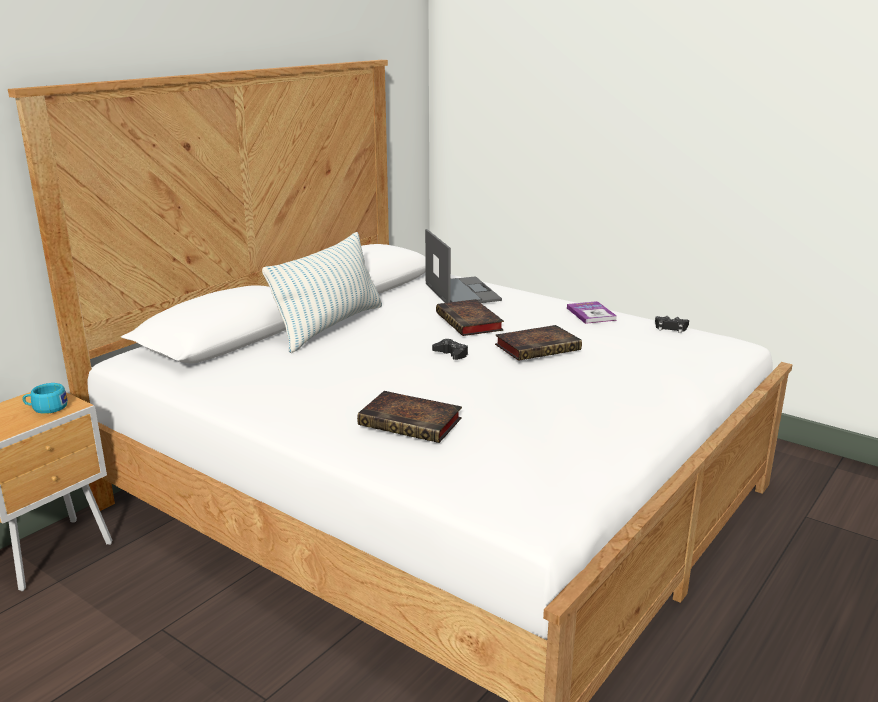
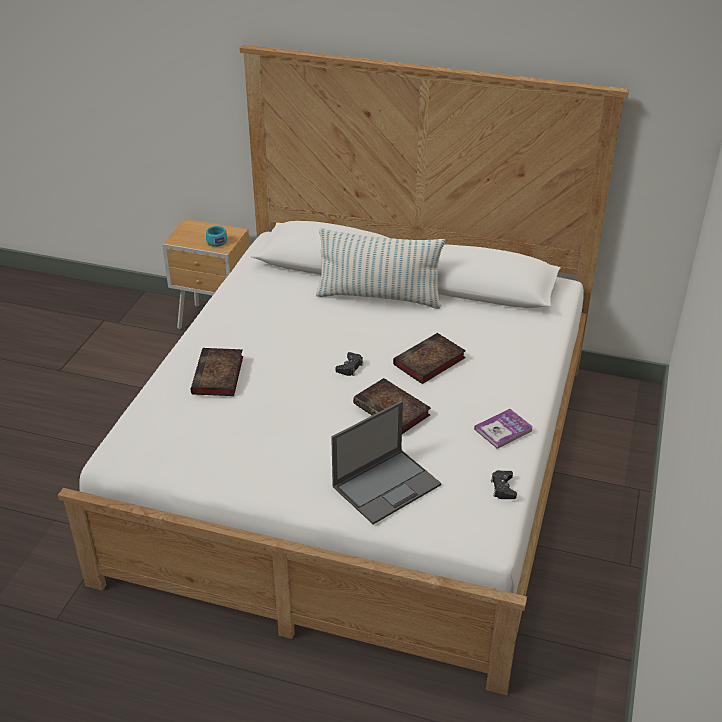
camera: 70 degrees right, 15 degrees up
(461, 291) = (507, 341): laptop -> laptop (387, 485)

